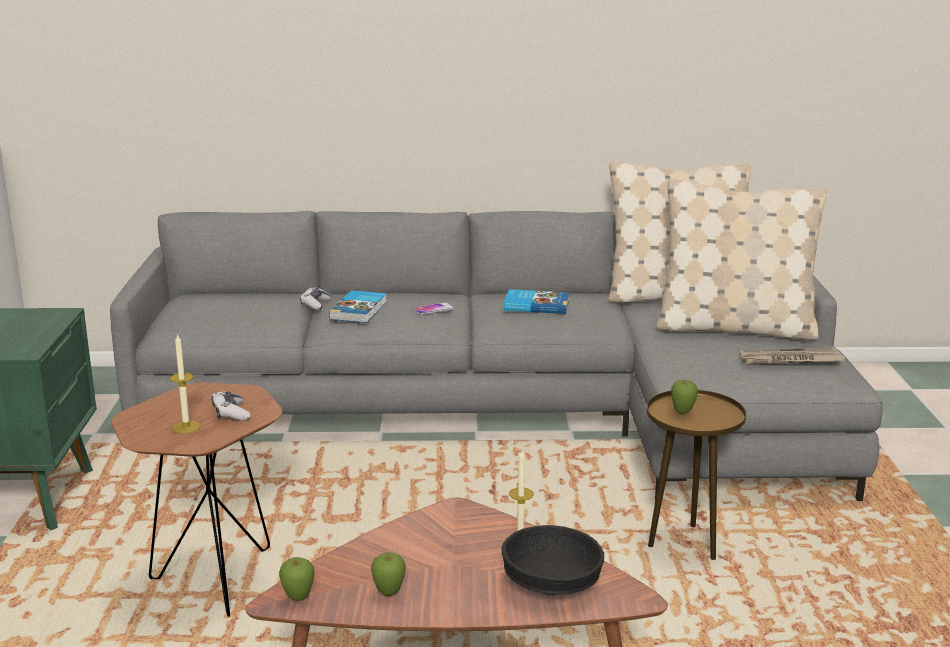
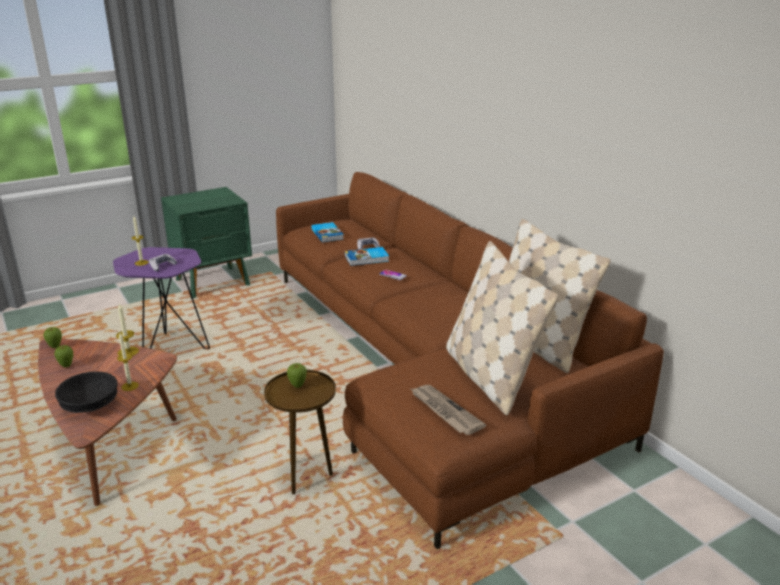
camera: 60 degrees right, 5 degrees up
(213, 583) = (170, 348): brown side table -> purple side table
(399, 532) = (128, 352): none -> candle
(512, 414) = (425, 367): grey sofa -> brown sofa
(536, 305) = (437, 300): book -> book (328, 234)

